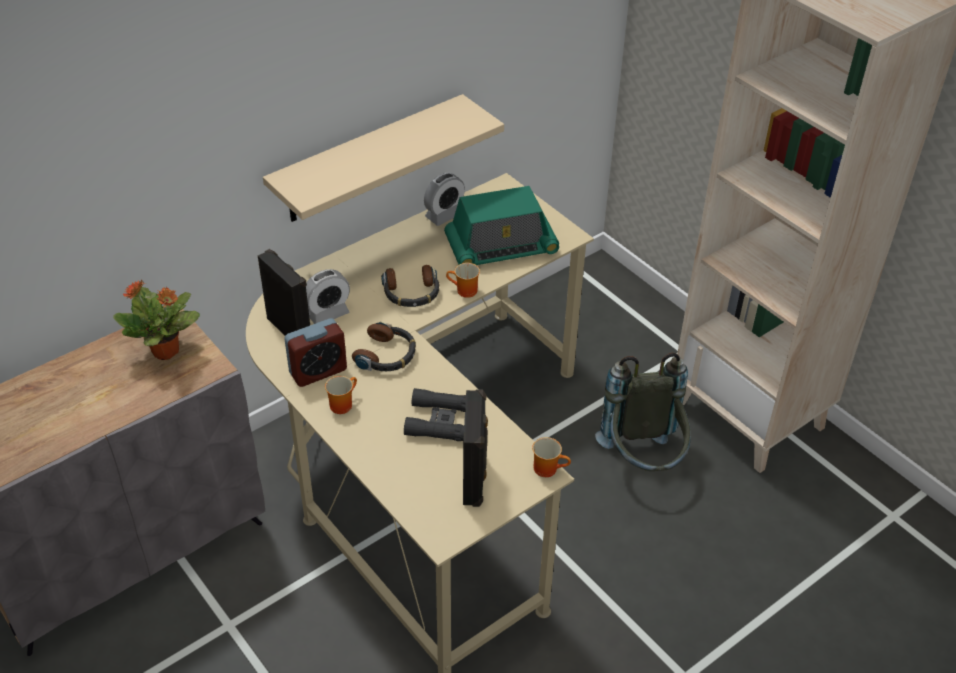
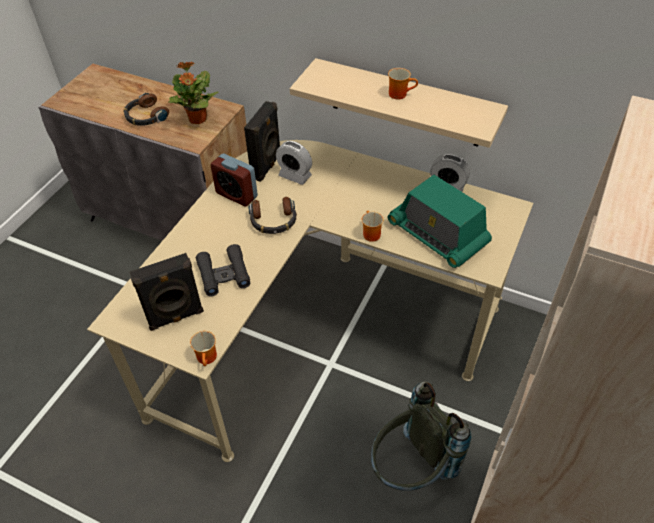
camera: 65 degrees right, 5 degrees up
(341, 403) = (213, 218): mug -> mug (400, 93)
(411, 293) = (346, 207): headphones -> headphones (146, 116)

